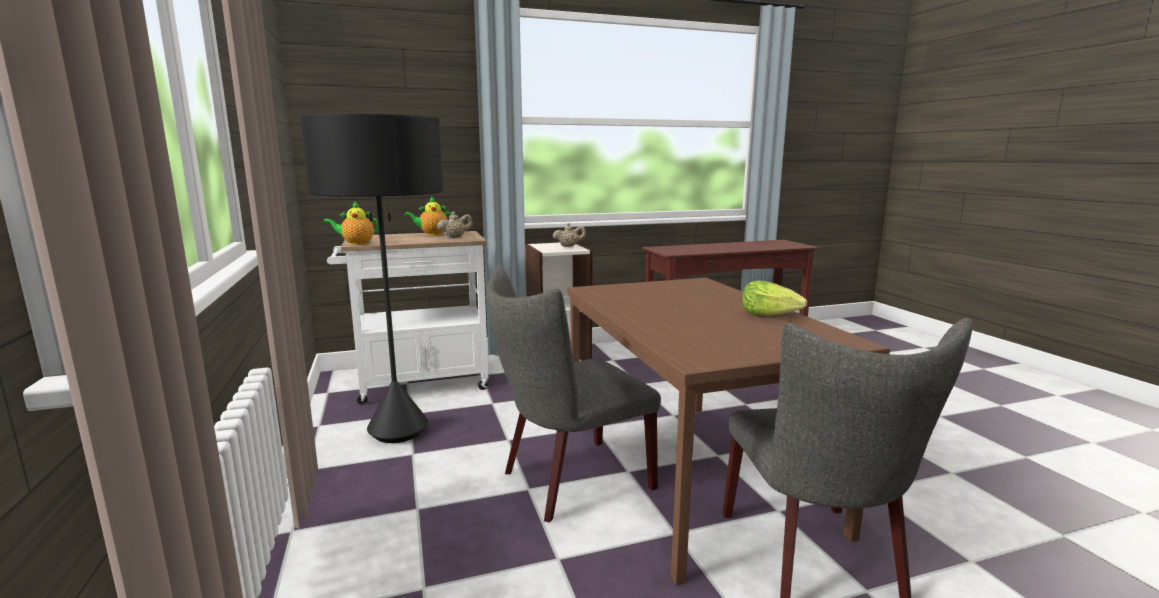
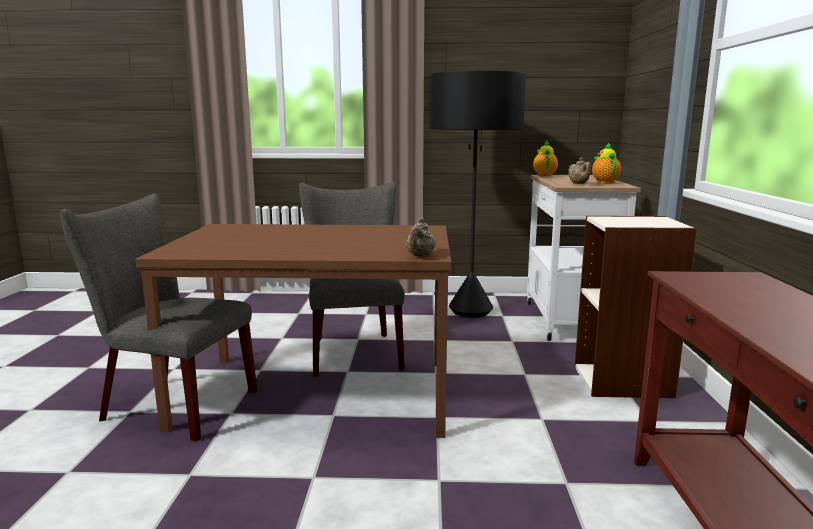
camera: 110 degrees right, 0 degrees up
(569, 246) = (639, 223): beige teapot -> beige teapot (420, 256)
(769, 315) = (266, 251): lettuce -> none

